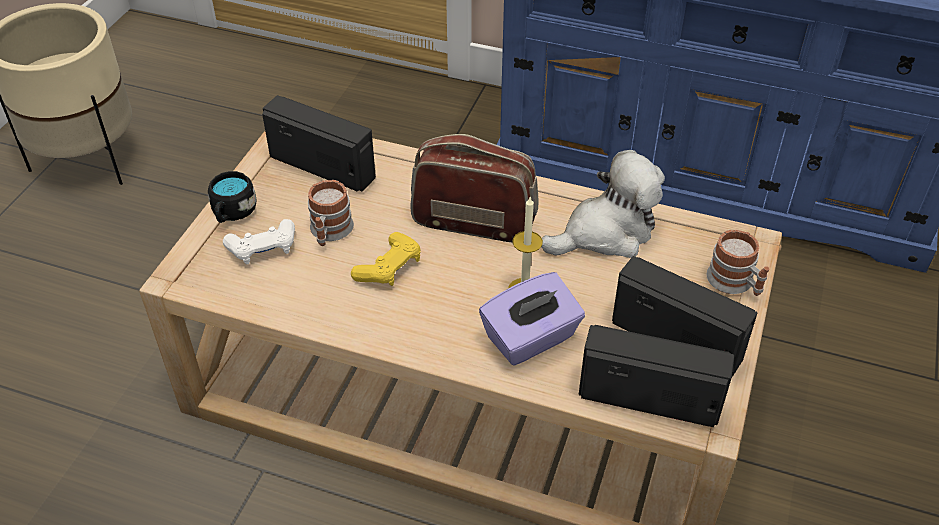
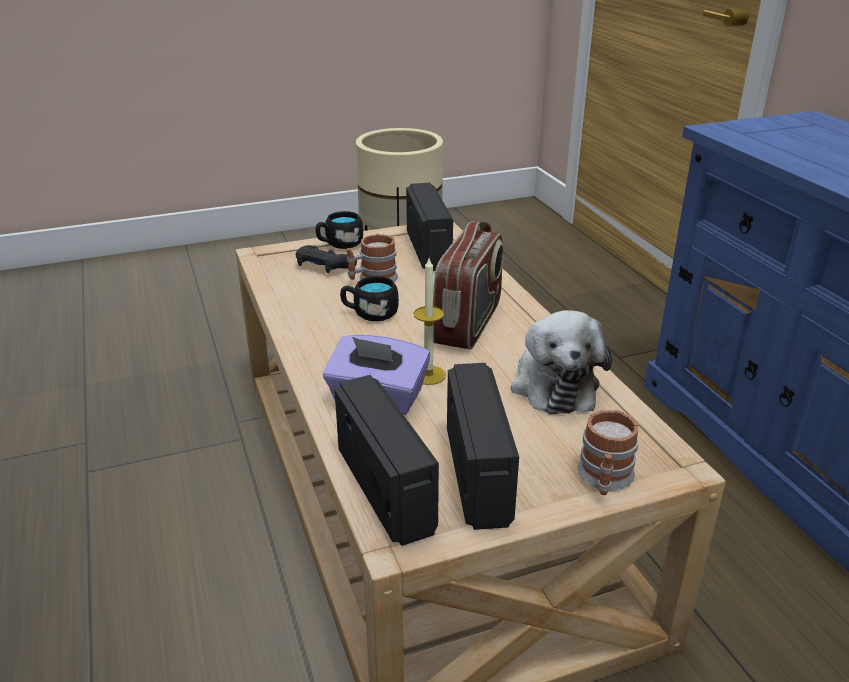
camera: 50 degrees right, 15 degrees down
(263, 249) = (324, 267): white game controller -> black game controller
(389, 268) = (370, 313): yellow game controller -> black mug
(474, 221) = (469, 323): radio -> radio turned 45 degrees clockwise
(606, 233) = (553, 384): plush toy -> plush toy turned 60 degrees clockwise

